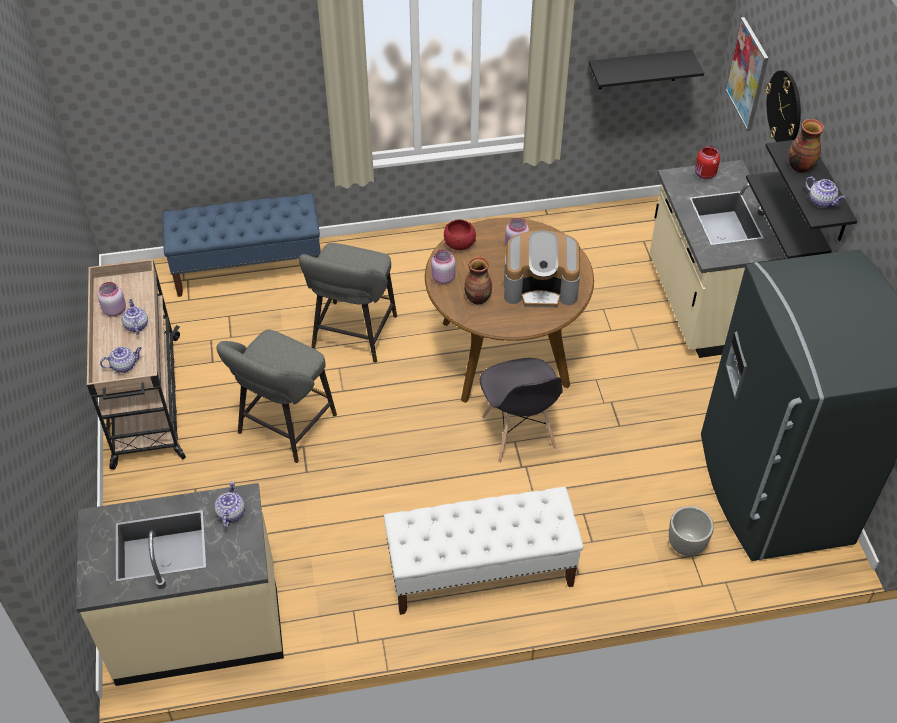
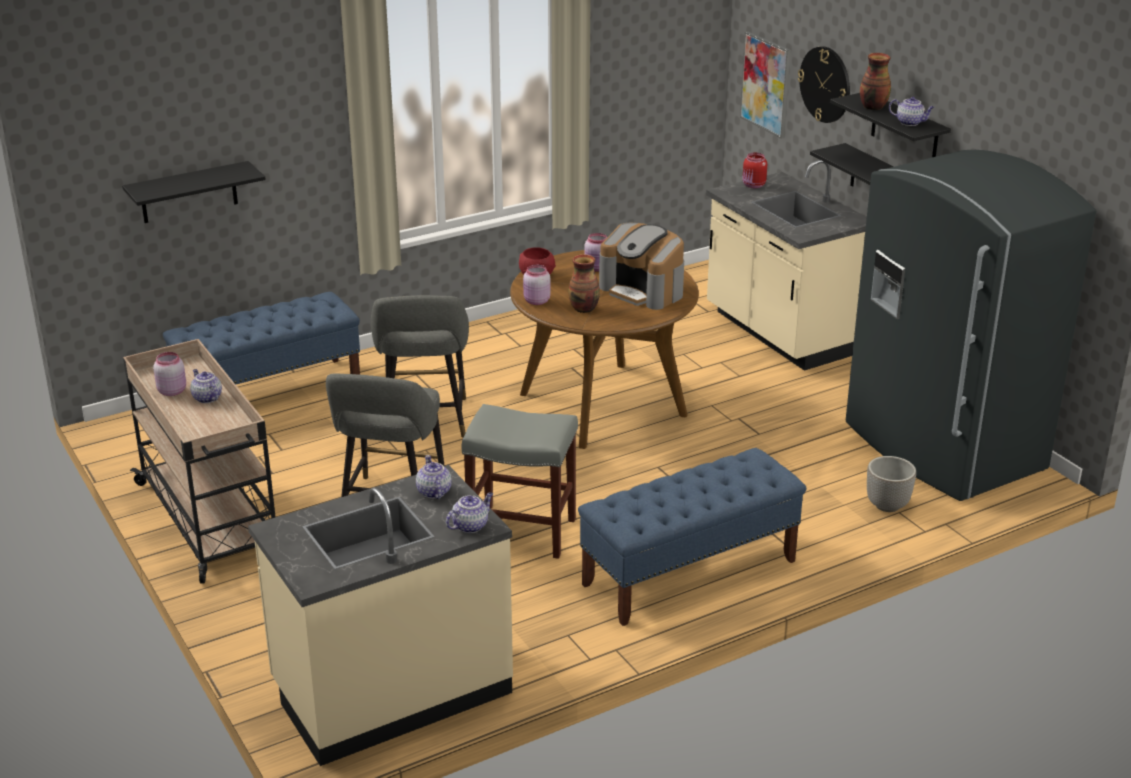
camera: 20 degrees left, 20 degrees down
(124, 365) = (213, 429): teapot -> teapot (470, 525)
(372, 485) = (523, 531): none -> grey stool
(480, 572) = (689, 573): white bench -> blue bench
(518, 433) = (658, 460): grey chair -> none
(540, 287) = (643, 290): coffee machine -> coffee machine turned 60 degrees clockwise
(638, 69) = (651, 109): black shelf -> black shelf (188, 193)

